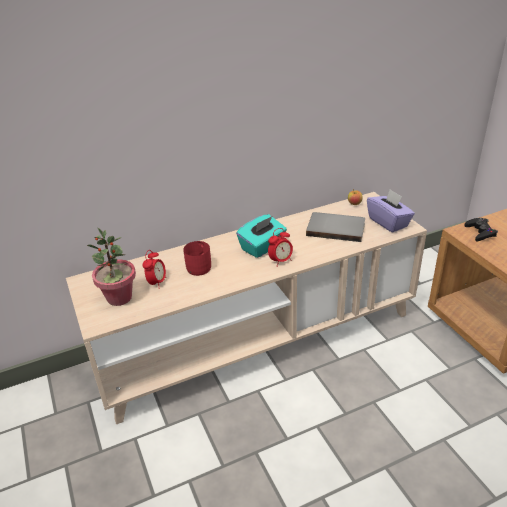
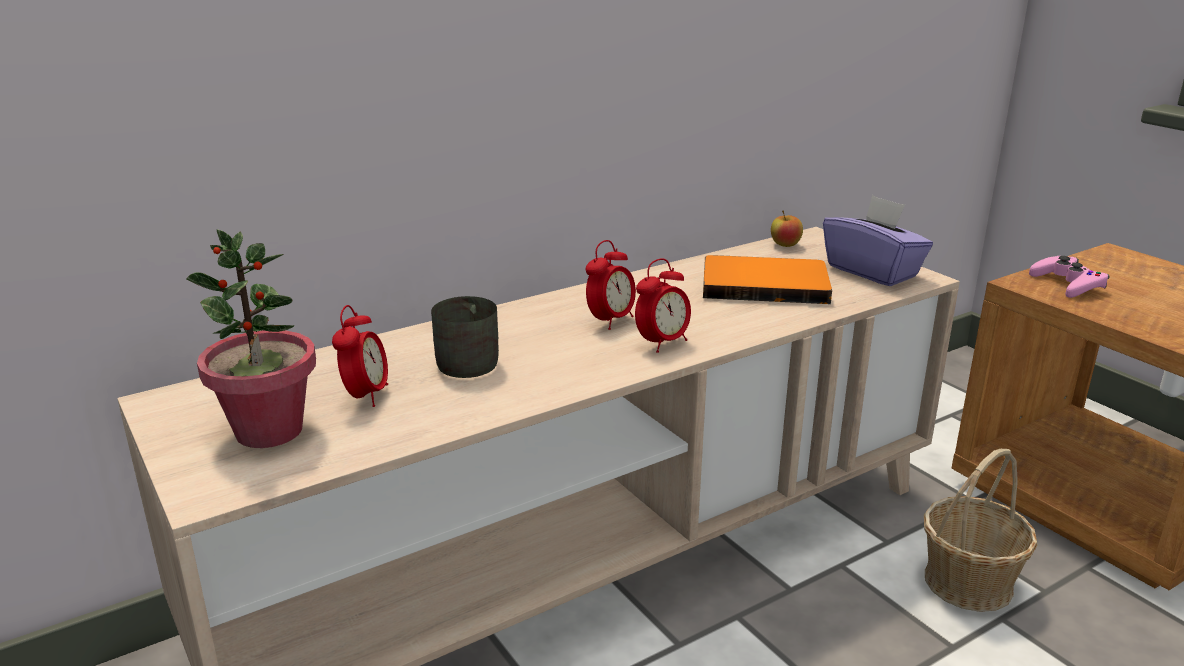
camera: 10 degrees left, 10 degrees down
(201, 266) = (471, 360): red mug -> grey mug
(262, 247) = (610, 321): turquoise tissue box -> alarm clock
(336, 228) = (764, 284): grey book -> orange book
(417, 362) = (969, 582): none -> basket
(480, 232) = (1067, 284): black game controller -> pink game controller

